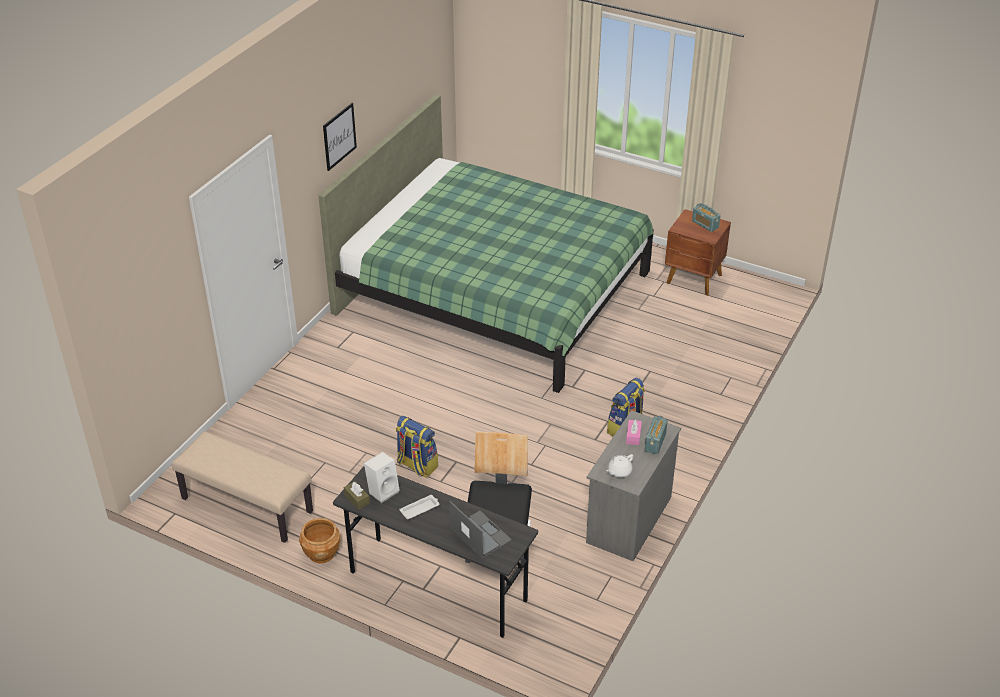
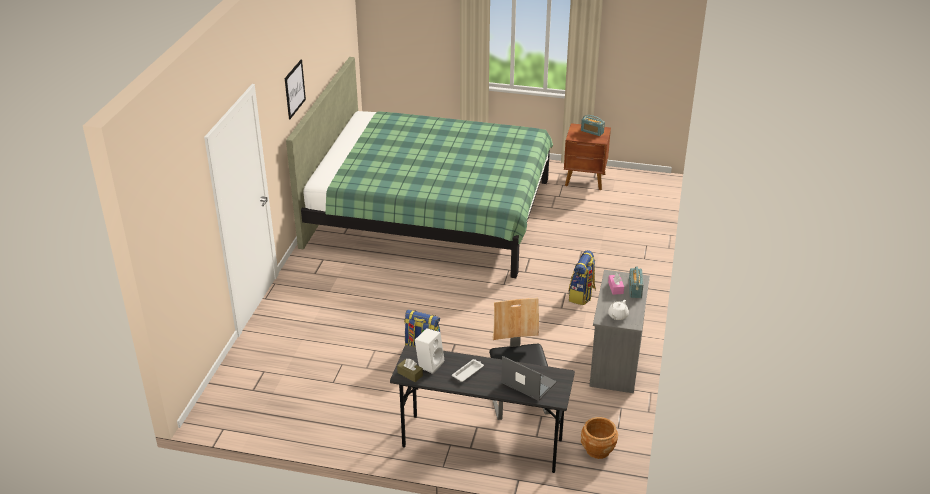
camera: 15 degrees left, 5 degrees down
(246, 505) = (286, 411): beige bench -> none
(321, 553) = (370, 436): brown planter -> brown planter (597, 450)

